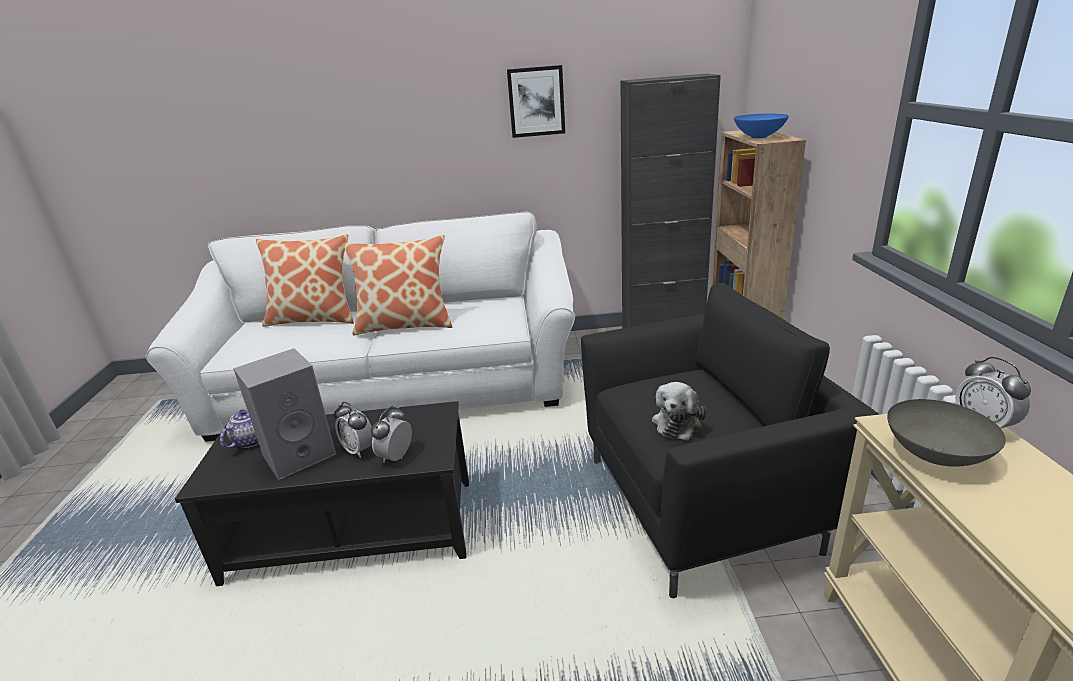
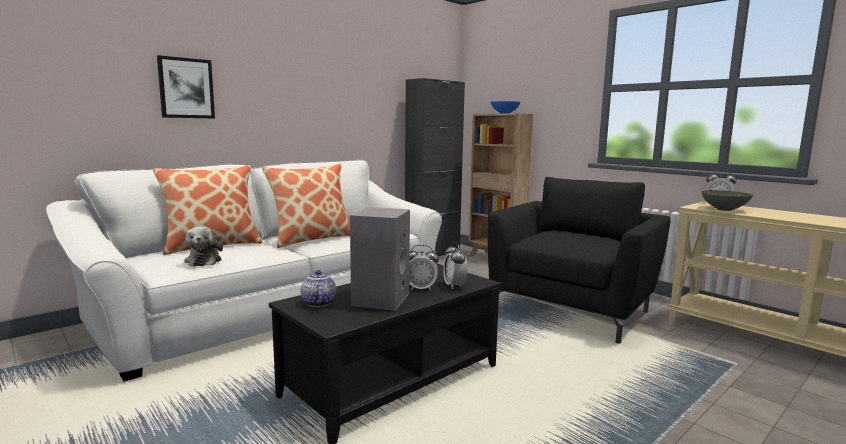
camera: 40 degrees left, 15 degrees down
(536, 101) = (356, 85): picture -> picture (186, 88)
(678, 422) = (582, 242): plush toy -> plush toy (204, 260)

